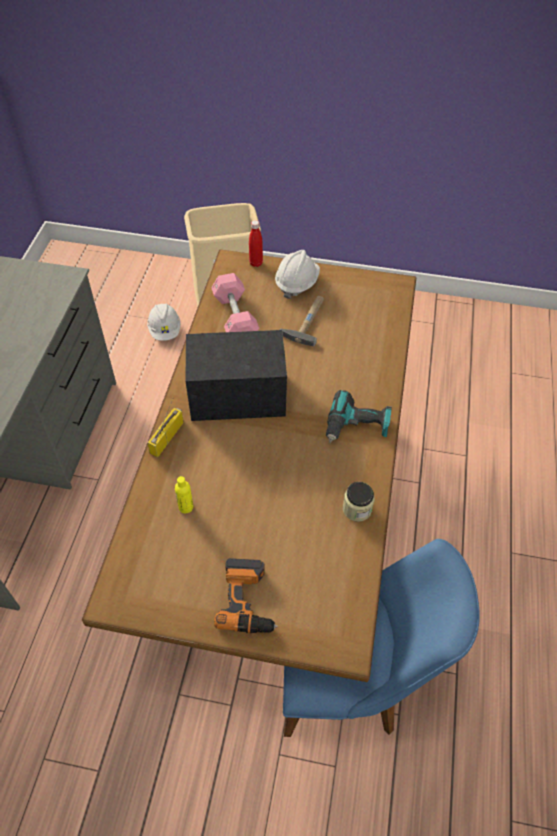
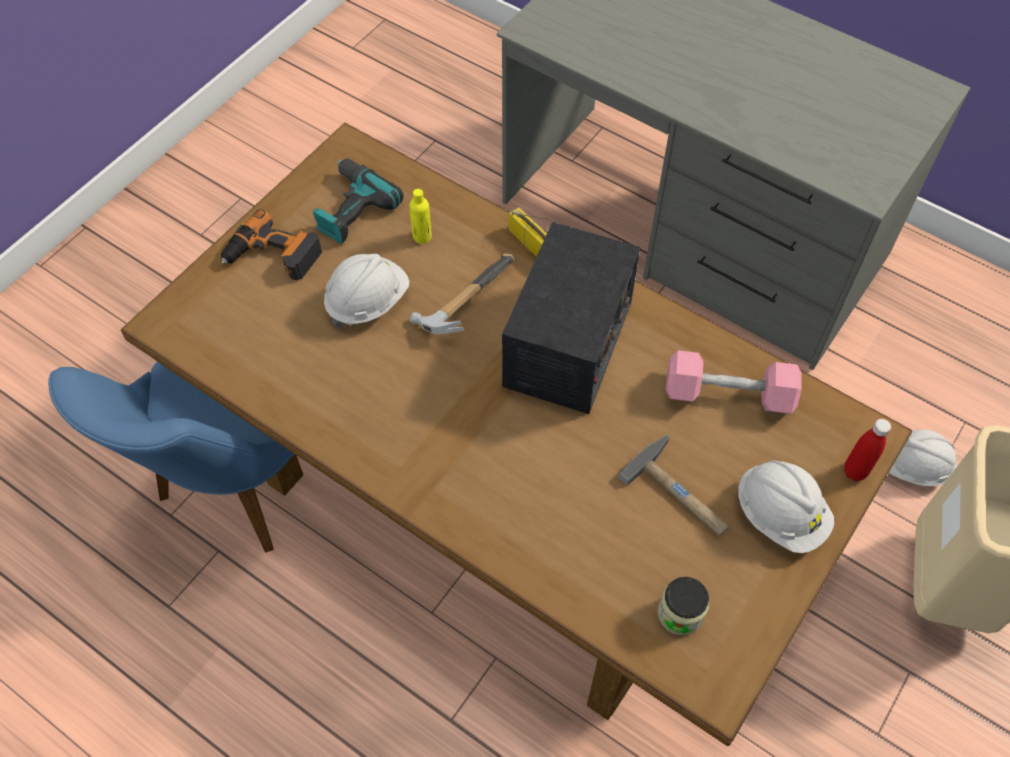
camera: 115 degrees right, 5 degrees up
(231, 460) = (462, 301): none -> hammer
(259, 516) = (367, 301): none -> white hard hat
(357, 427) = (437, 467): power drill -> power drill (350, 208)
(357, 509) = (313, 407): jar -> jar (680, 613)

